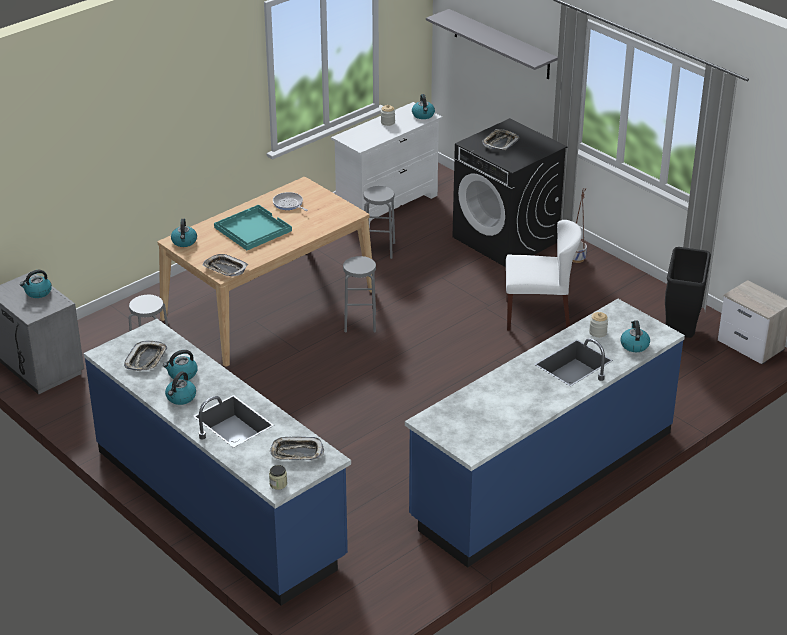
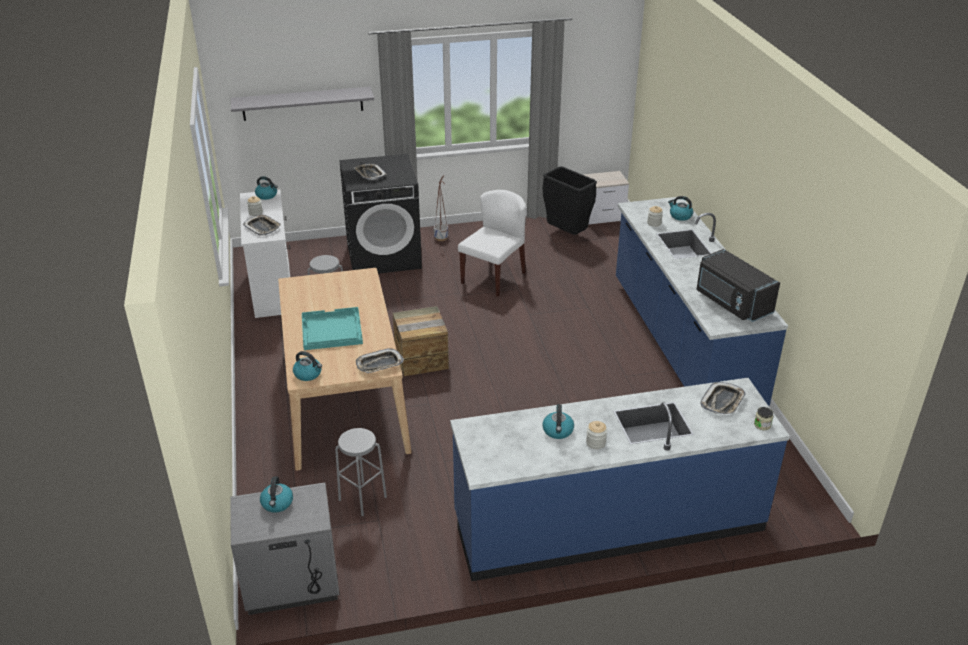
camera: 60 degrees left, 0 degrees up
(146, 359) = (515, 446): tray -> tray (262, 227)
(181, 398) = (595, 443): kettle -> jar
(289, 204) = (314, 299): frying pan -> none
(360, 323) = (421, 359): grey stool -> crate
(480, 420) = (731, 302): none -> black microwave

